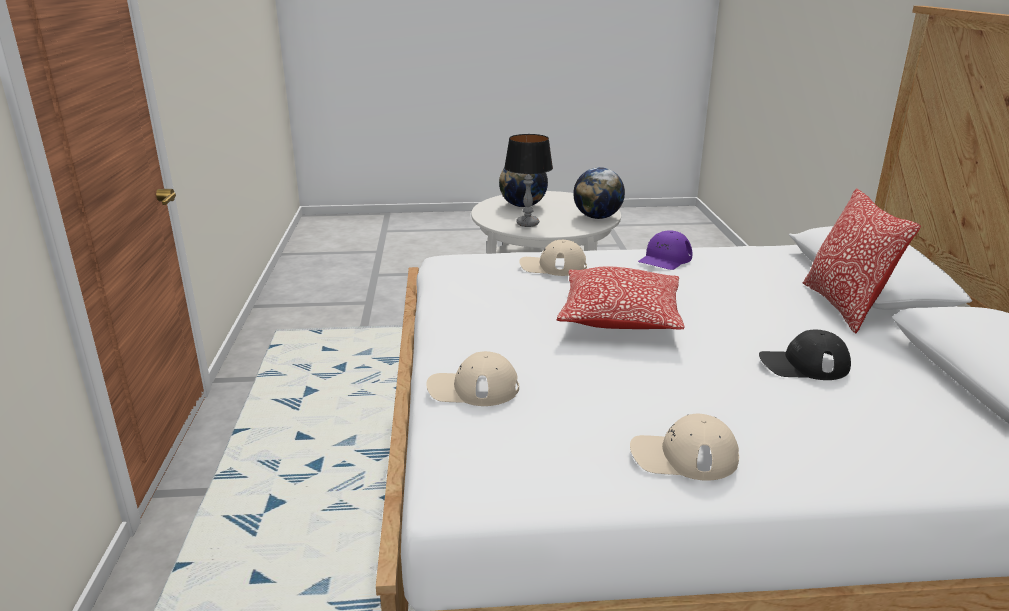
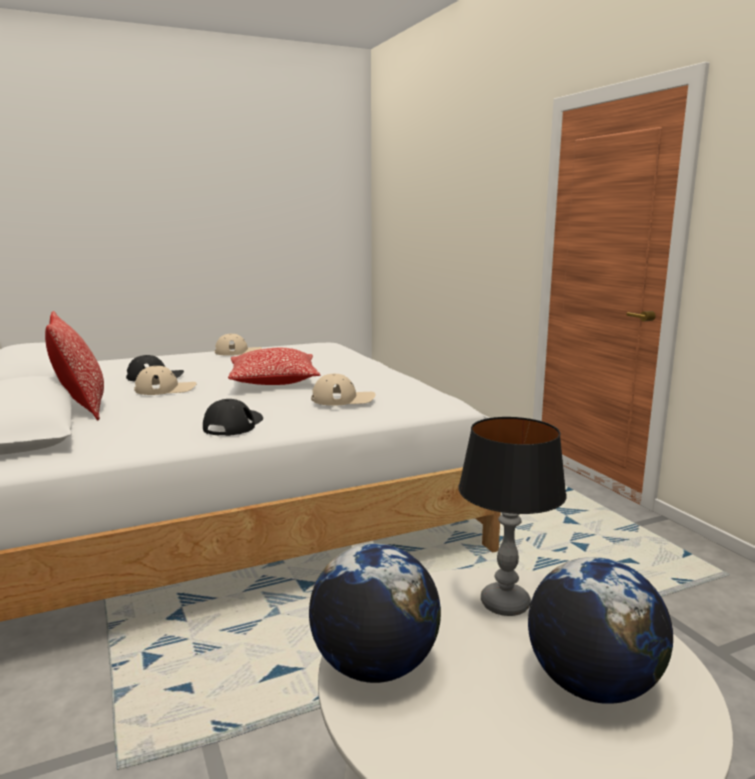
camera: 160 degrees right, 10 degrees down
(472, 388) = (344, 356): beige cap -> beige cap (166, 389)
(665, 259) = (233, 425): purple cap -> black cap

